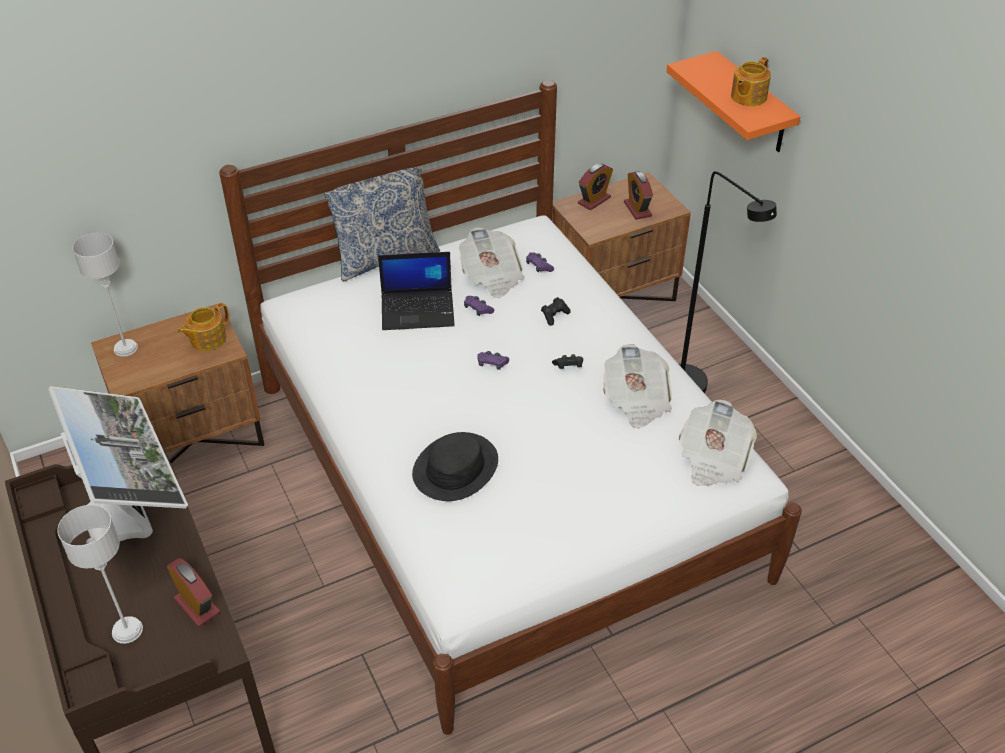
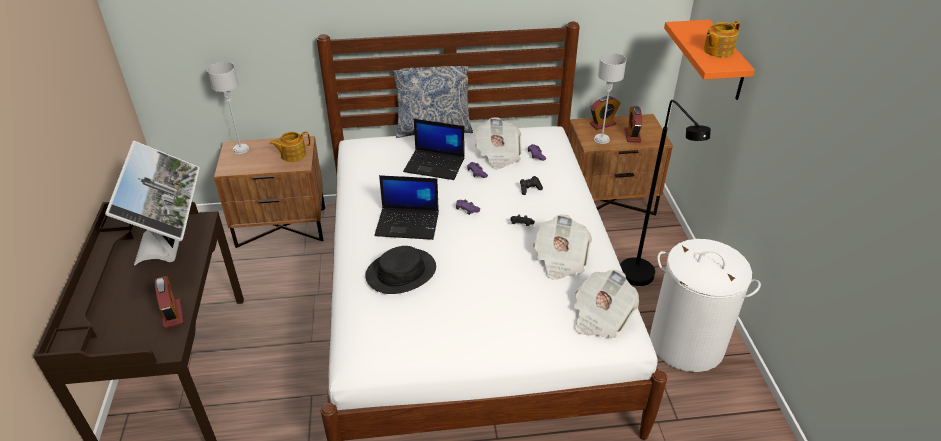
camera: 20 degrees right, 5 degrees down
(127, 631) = (119, 317): grey table lamp -> grey table lamp (601, 139)
(429, 401) = (408, 223): none -> laptop
(774, 458) = (686, 344): none -> white laundry basket

